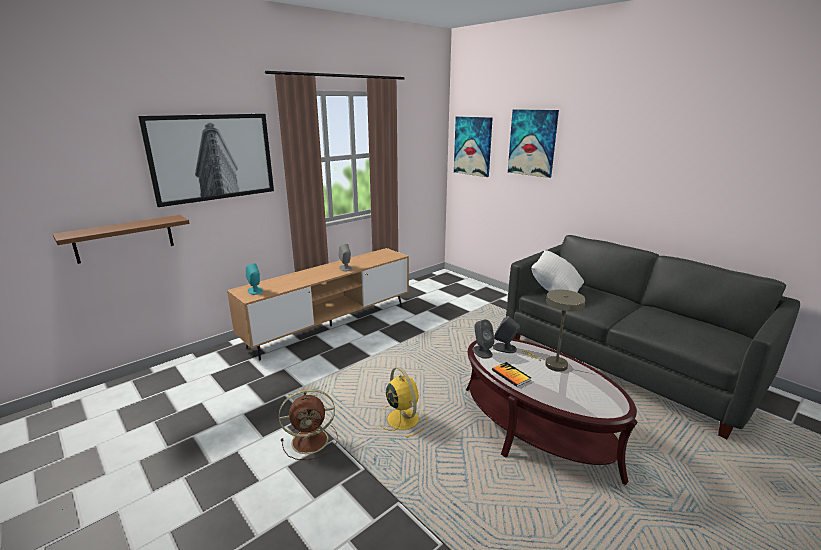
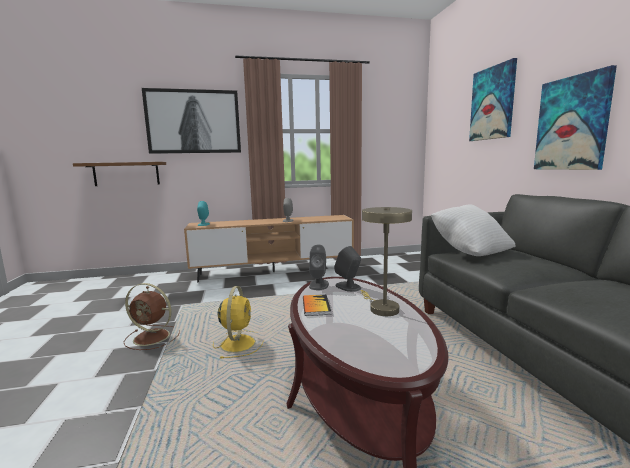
camera: 30 degrees right, 10 degrees down
(473, 146) = (443, 123): picture -> picture (572, 123)

